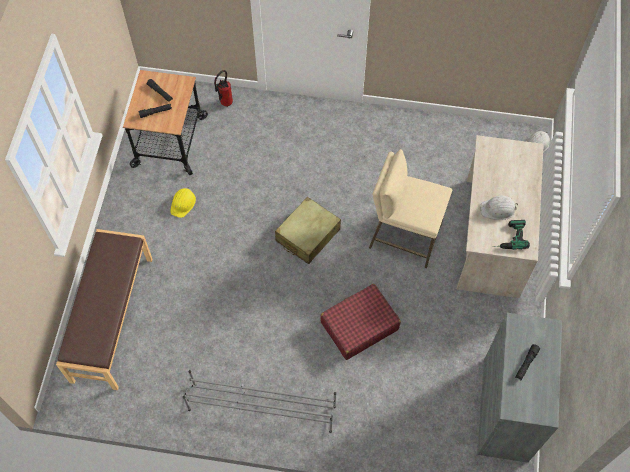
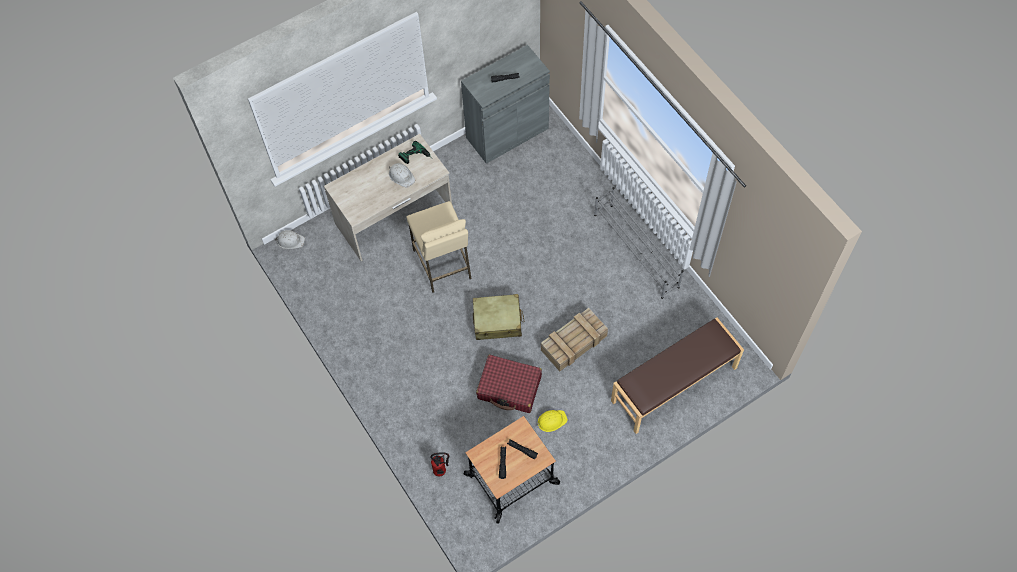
camera: 130 degrees left, 0 degrees up
(229, 276) = (574, 342): none -> crate
(359, 325) = (531, 242): red suitcase -> red suitcase (509, 388)

